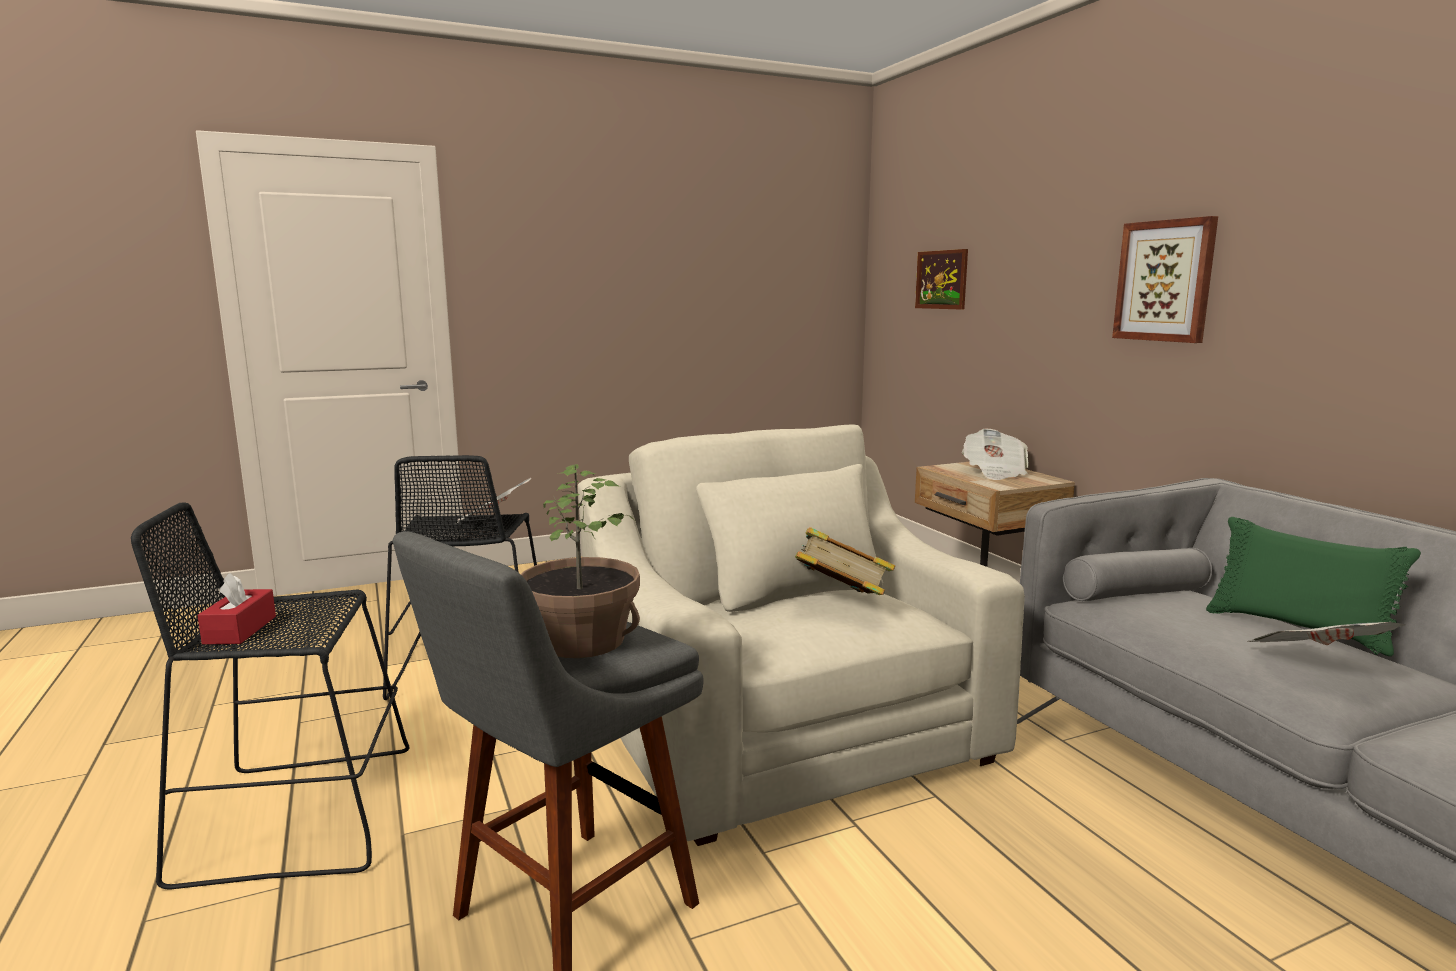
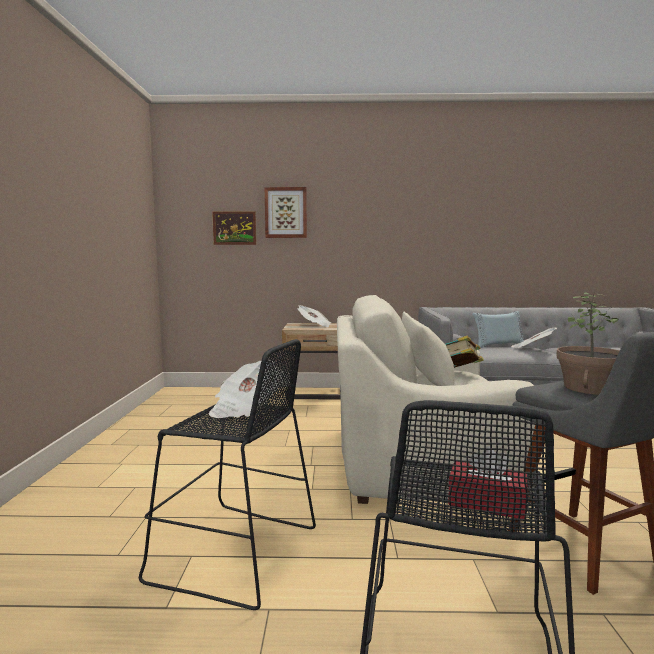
camera: 65 degrees left, 5 degrees down
(1165, 281) = (382, 230): picture -> picture (286, 213)
(1297, 629) = (498, 345): green pillow -> blue pillow

